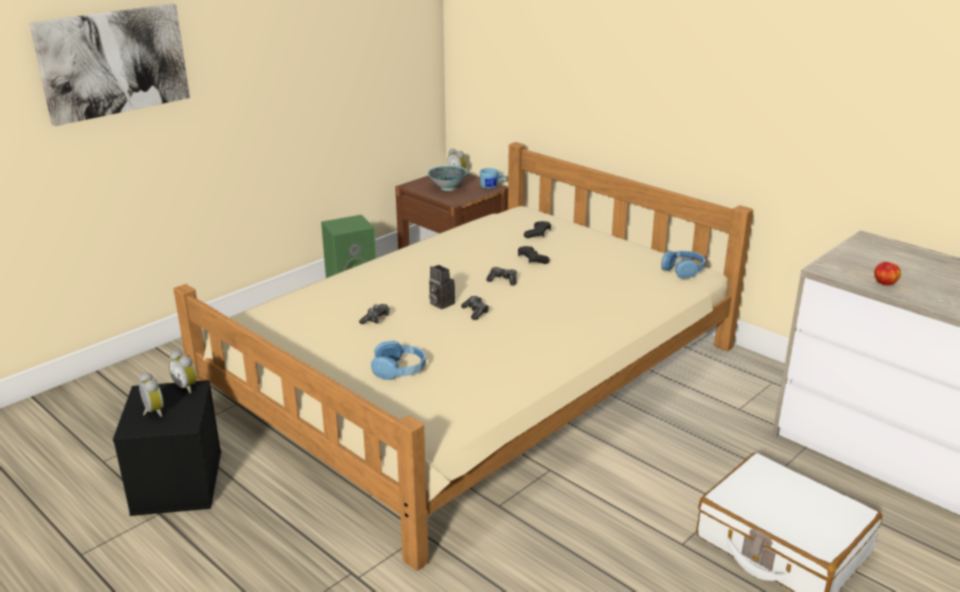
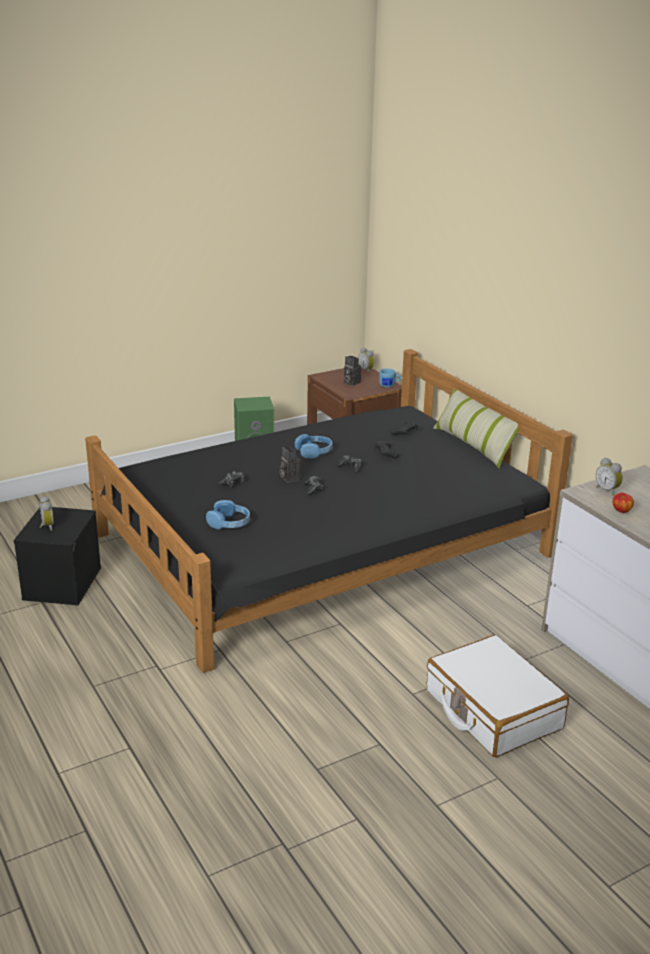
camera: 15 degrees right, 0 degrees up
(113, 62) = (70, 258): picture -> none
(187, 387) = (78, 513): alarm clock -> alarm clock (607, 490)
(448, 188) = (350, 382): bowl -> camera
(477, 376) = (321, 544): beige bed -> black bed
(618, 238) = (474, 445): none -> pillow
(683, 270) = (510, 480): blue headphones -> blue headphones (314, 452)

